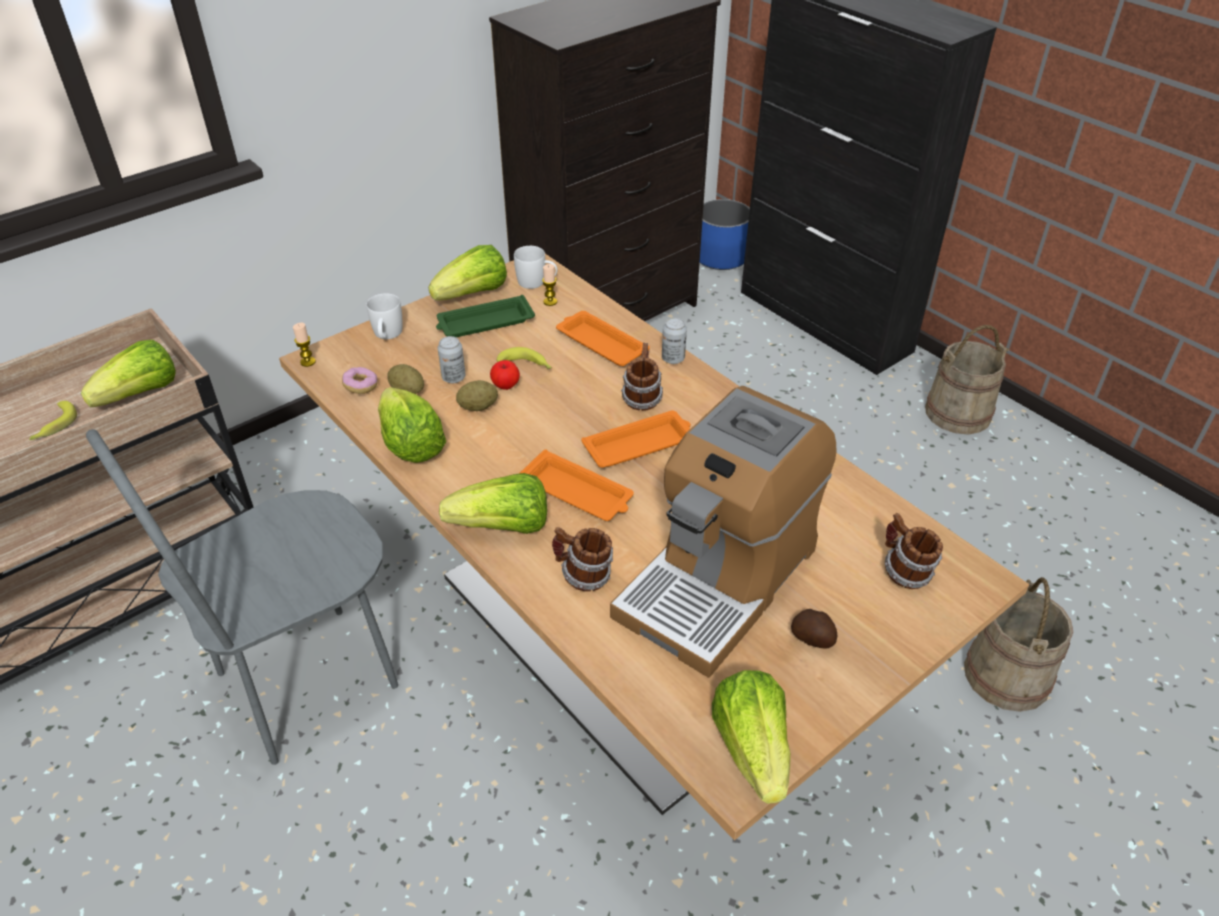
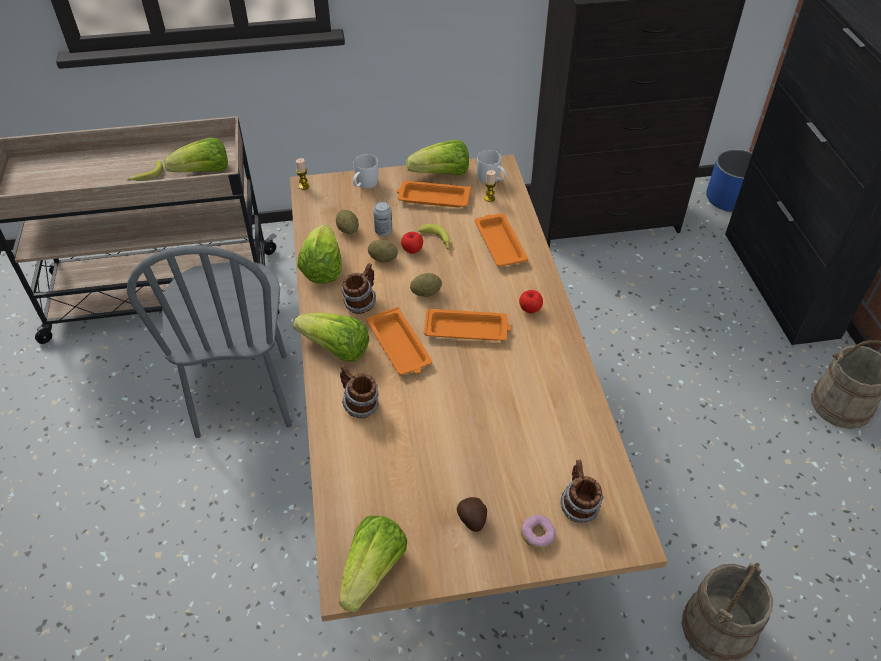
camera: 30 degrees right, 5 degrees up
(307, 680) = (244, 394): grey chair -> grey chair turned 90 degrees counterclockwise
(361, 386) = (322, 216): donut -> donut (537, 536)
(484, 323) = (433, 198): green tray -> orange tray
(560, 424) = (426, 293): none -> potato
(641, 398) = (496, 295): mug -> mug (361, 303)
(673, 358) = (542, 274): can -> none
(690, 398) = (530, 309): none -> apple
(719, 580) = (443, 449): coffee machine -> none

